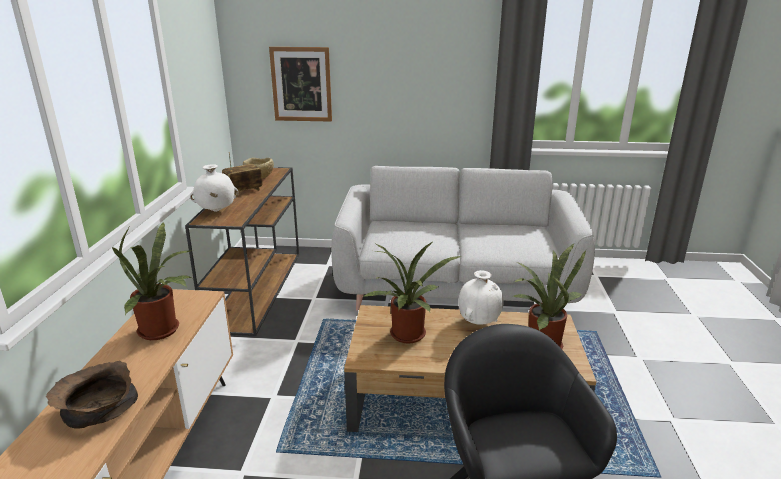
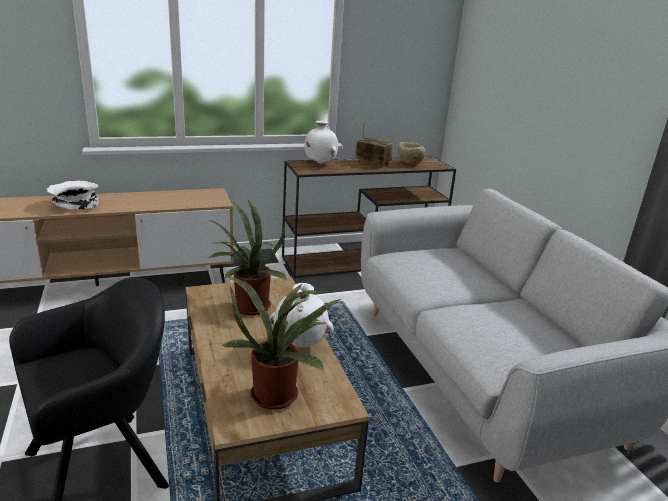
camera: 65 degrees right, 0 degrees up
(97, 411) = (75, 205): brown bowl -> white bowl
(163, 331) = (167, 201): potted plant -> none
(301, 84) = (497, 84): picture -> none

